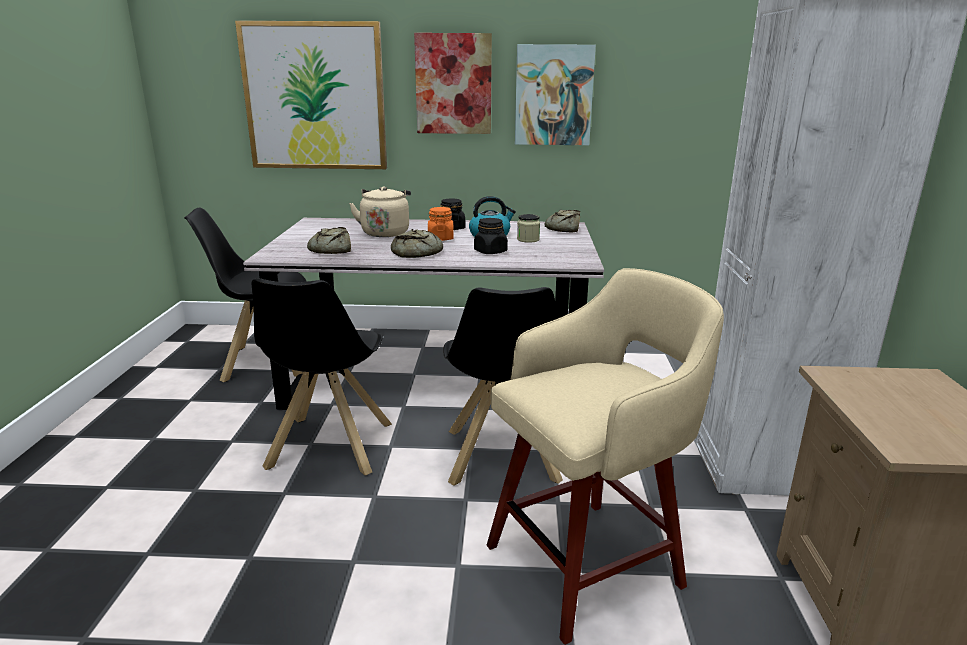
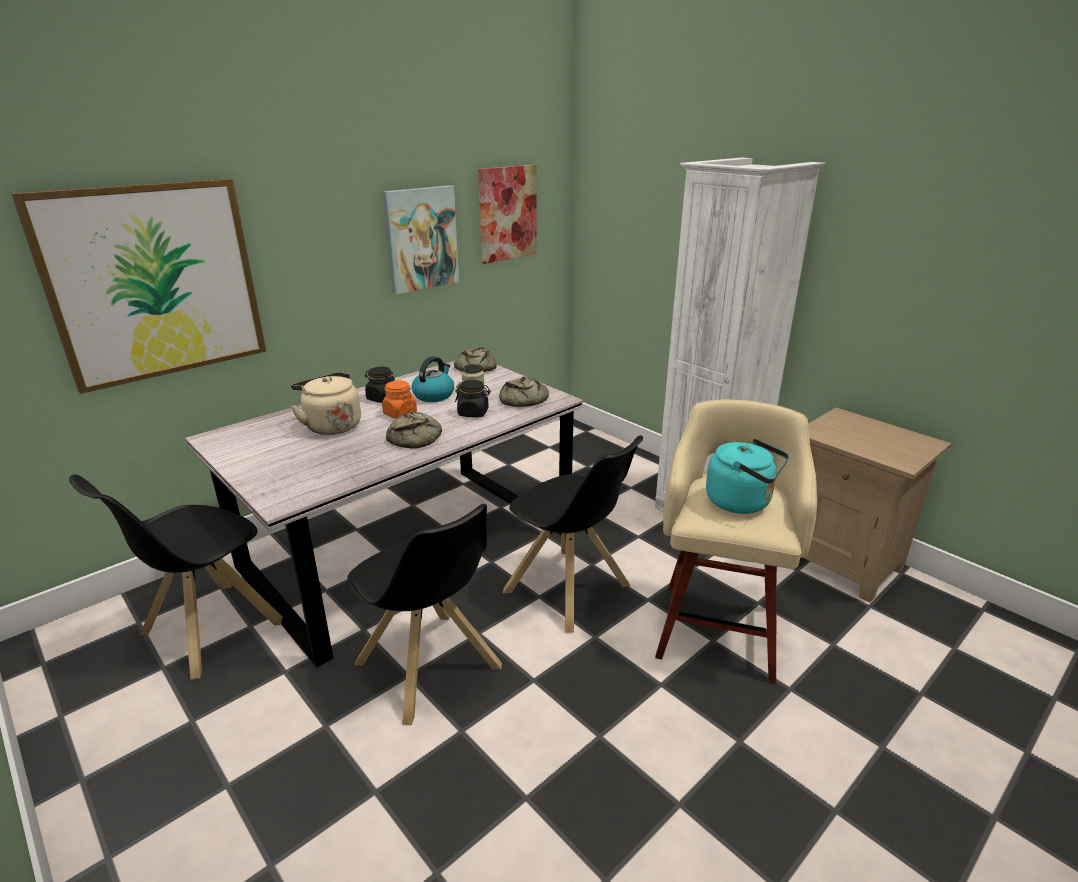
camera: 45 degrees left, 5 degrees up
(331, 249) = (326, 466): bread -> bread (522, 400)
(453, 84) = (325, 241): picture -> picture (507, 213)
(591, 390) = (742, 502): none -> turquoise kettle

